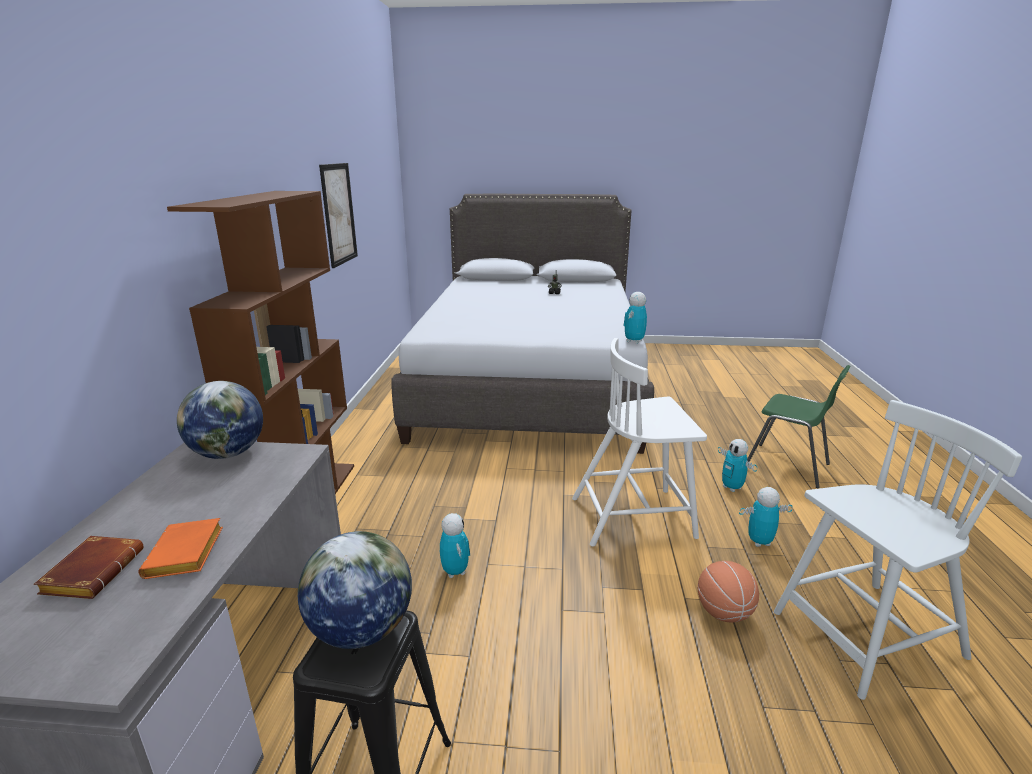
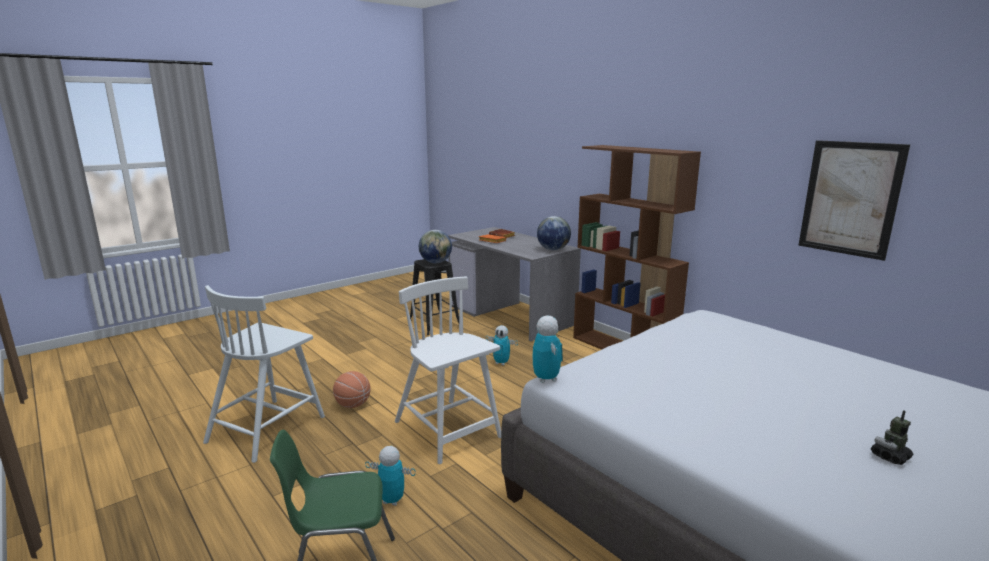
camera: 135 degrees right, 5 degrees down
(634, 517) = (448, 431): white chair -> white chair turned 75 degrees counterclockwise
(759, 542) = (346, 456): toy robot -> none

